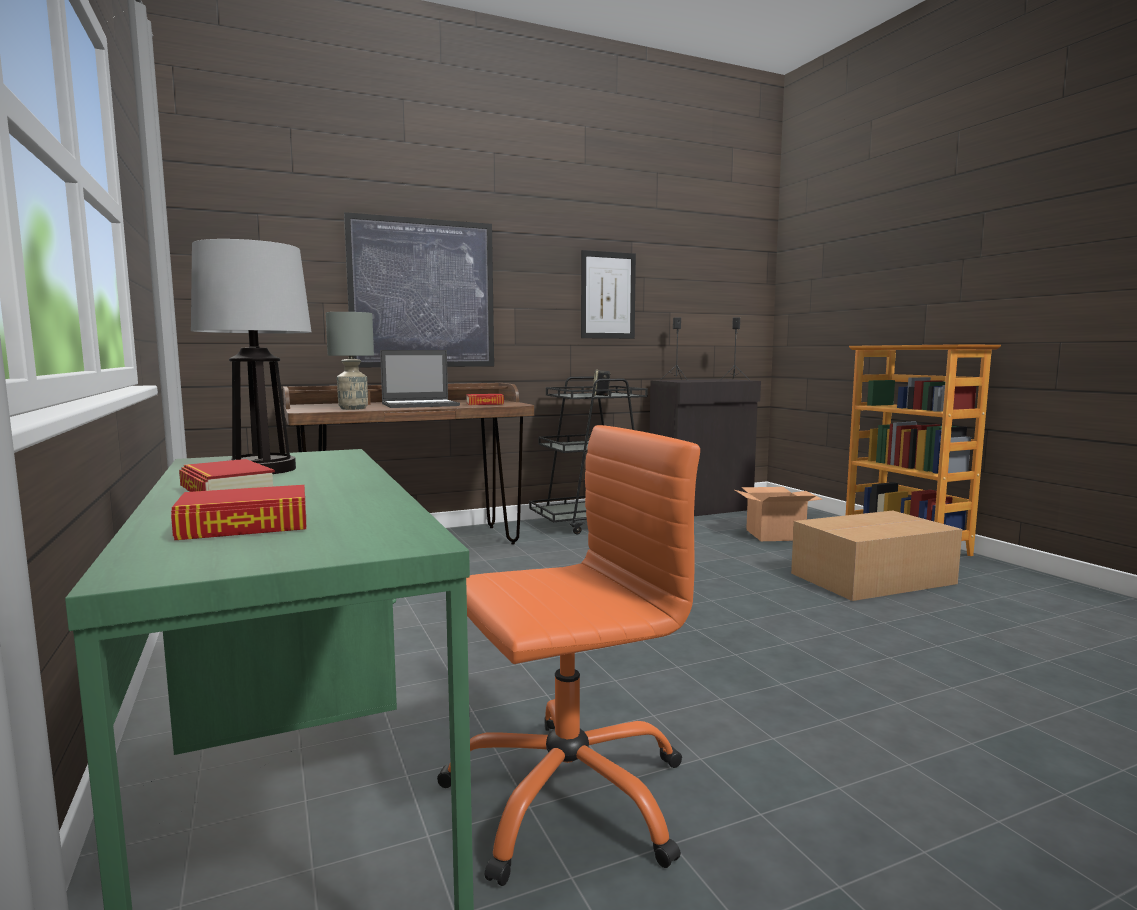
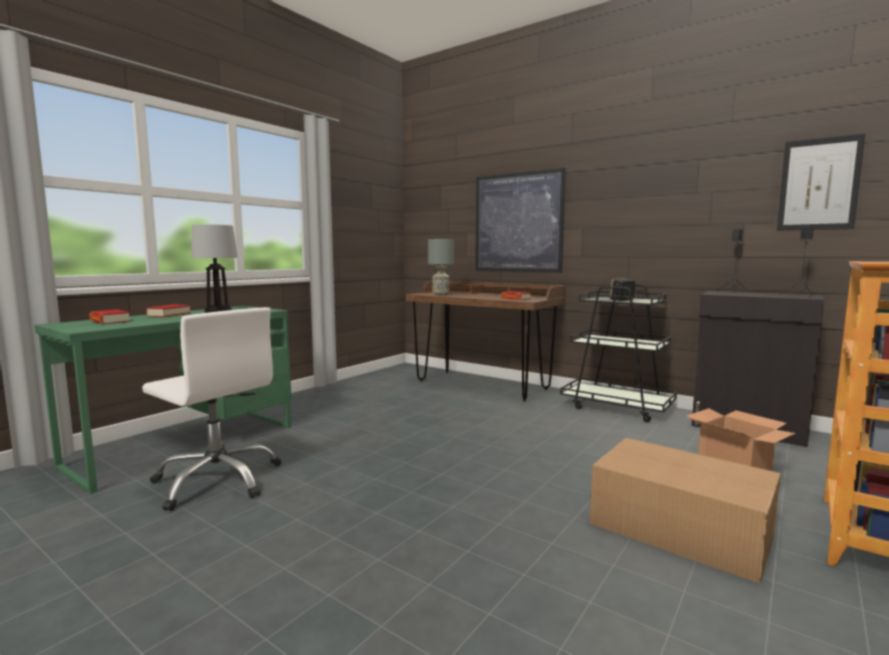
camera: 60 degrees right, 0 degrees up
(421, 405) = (483, 296): laptop -> none
(567, 795) = (218, 480): orange office chair -> white office chair
(608, 295) = (667, 212): picture -> picture (818, 184)

